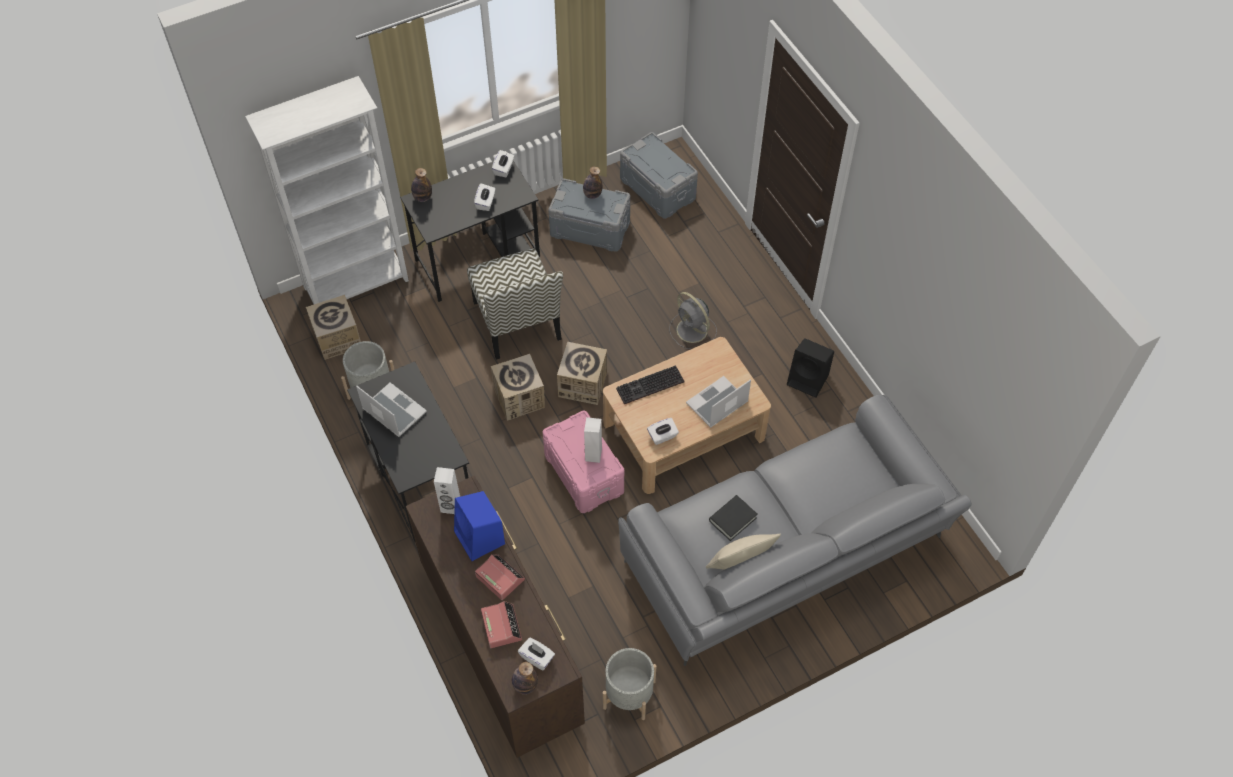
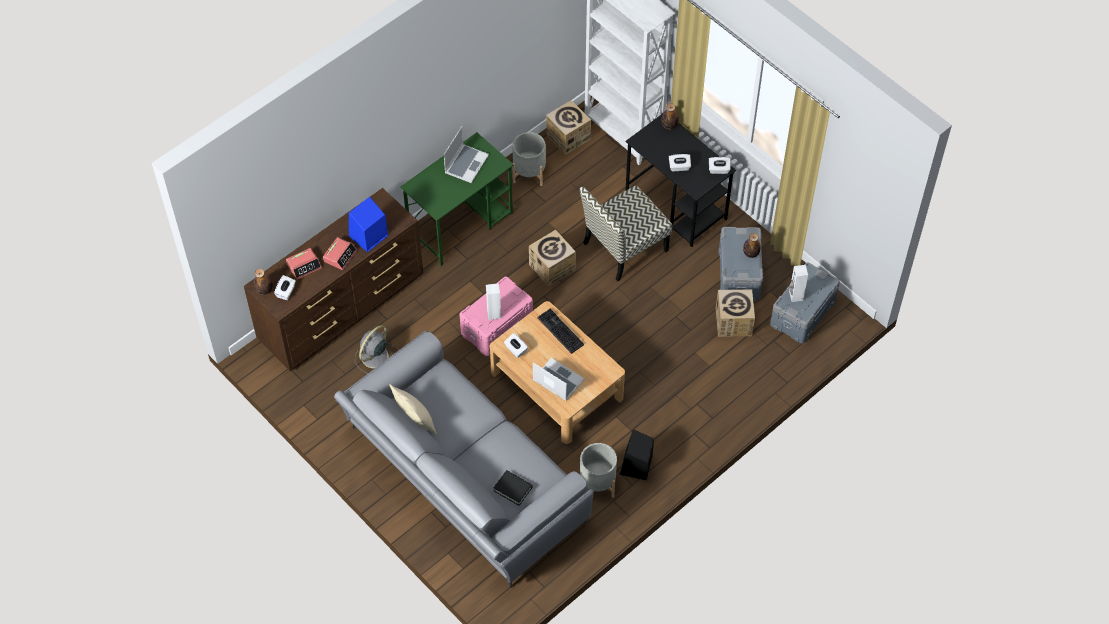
camera: 75 degrees right, 0 degrees up
(419, 479) = (461, 224): black desk -> green desk
(450, 506) = (388, 213): white speaker -> white speaker (795, 296)
(582, 384) = (578, 306): cardboard box -> cardboard box (733, 322)
(629, 694) = (321, 397): grey planter -> grey planter (597, 482)
(693, 331) = (657, 371): grey fan -> grey fan (374, 357)
(732, 519) = (451, 408): black book -> black book (513, 489)

